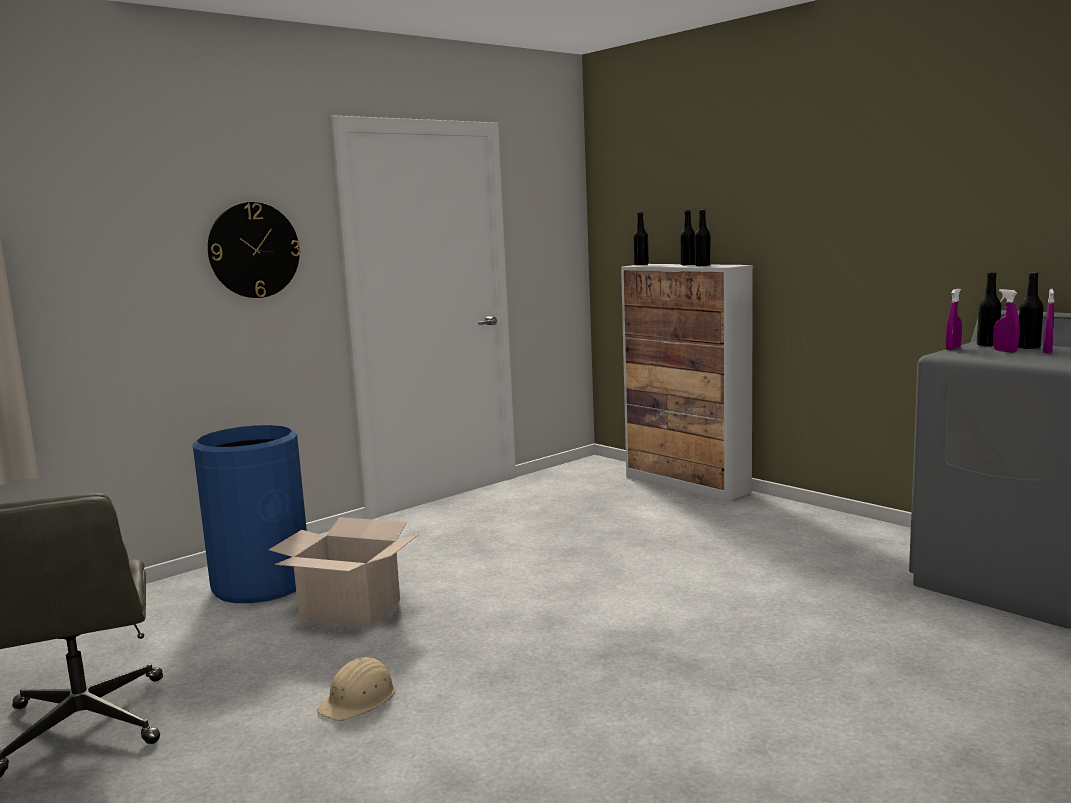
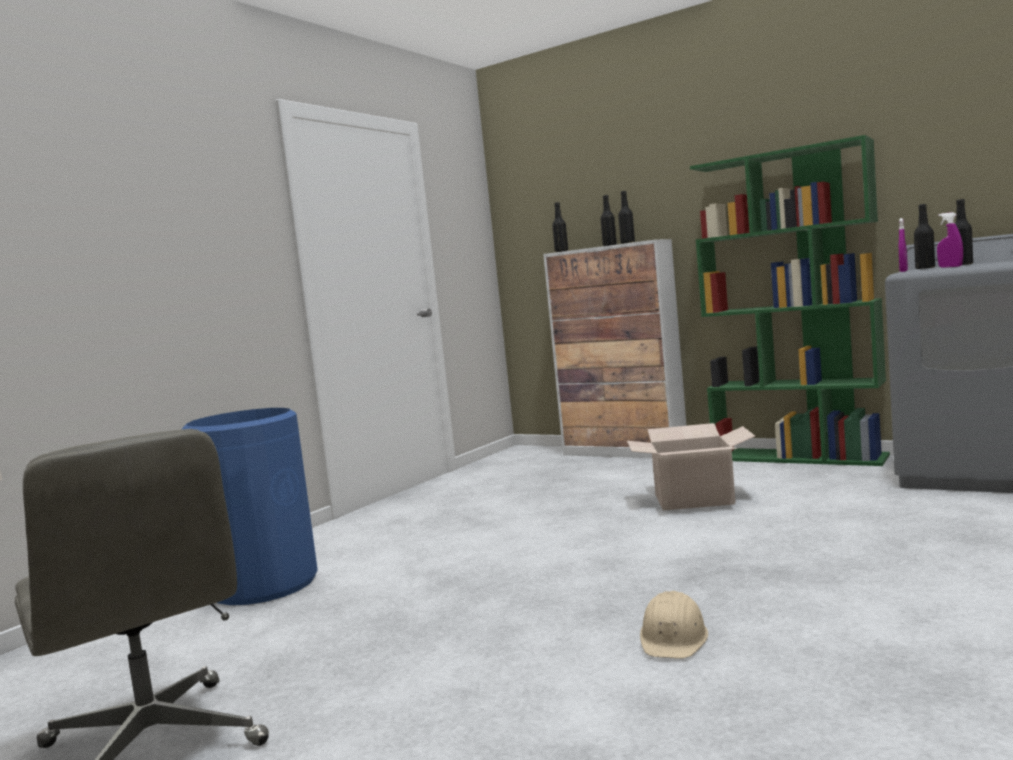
camera: 15 degrees left, 5 degrees down
(254, 250) = (212, 230): wall clock -> none
(351, 609) = (387, 588): cardboard box -> cardboard box (694, 499)
(359, 699) = (474, 657): beige hard hat -> beige hard hat (674, 638)
(852, 523) = (799, 457): none -> green bookcase
(1047, 352) = (985, 263): purple spray bottle -> none

